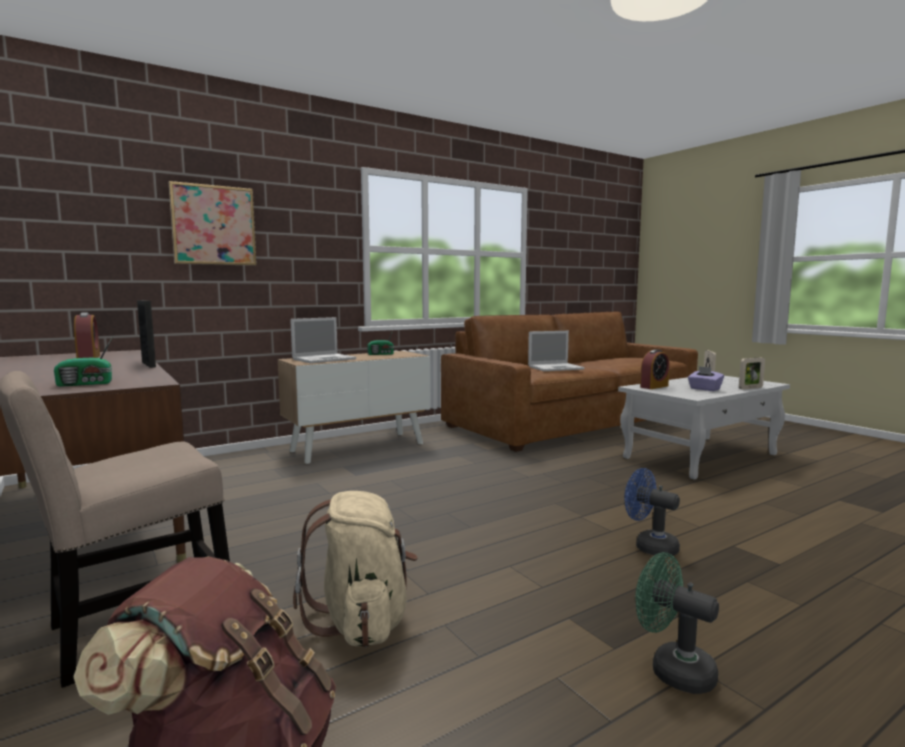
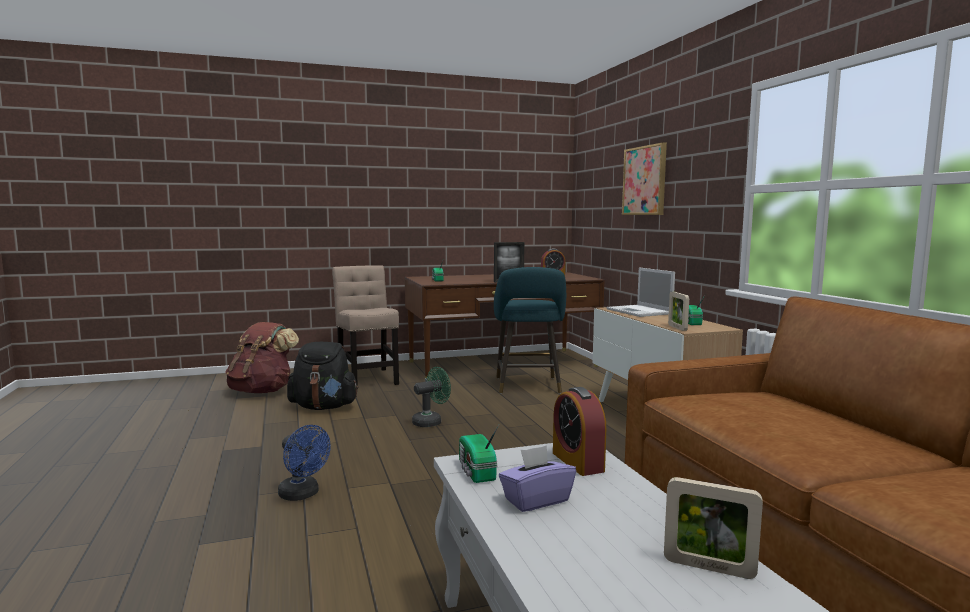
camera: 105 degrees right, 0 degrees up
(245, 493) = (528, 387): none -> turquoise stool
(362, 621) = (324, 407): beige backpack -> black backpack
(556, 368) = (762, 416): laptop -> none
(649, 546) = (303, 495): blue fan -> blue fan turned 75 degrees clockwise
(672, 669) = (188, 458): green fan -> green fan (431, 422)
(698, 395) = (476, 472): none -> radio
(750, 388) = (526, 563): picture frame -> picture frame (677, 328)

